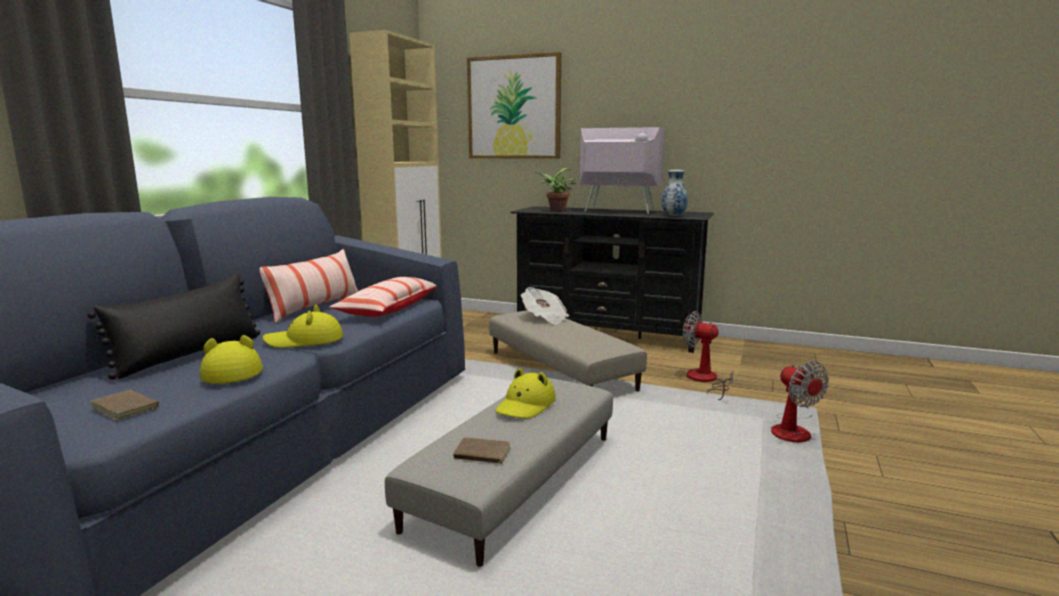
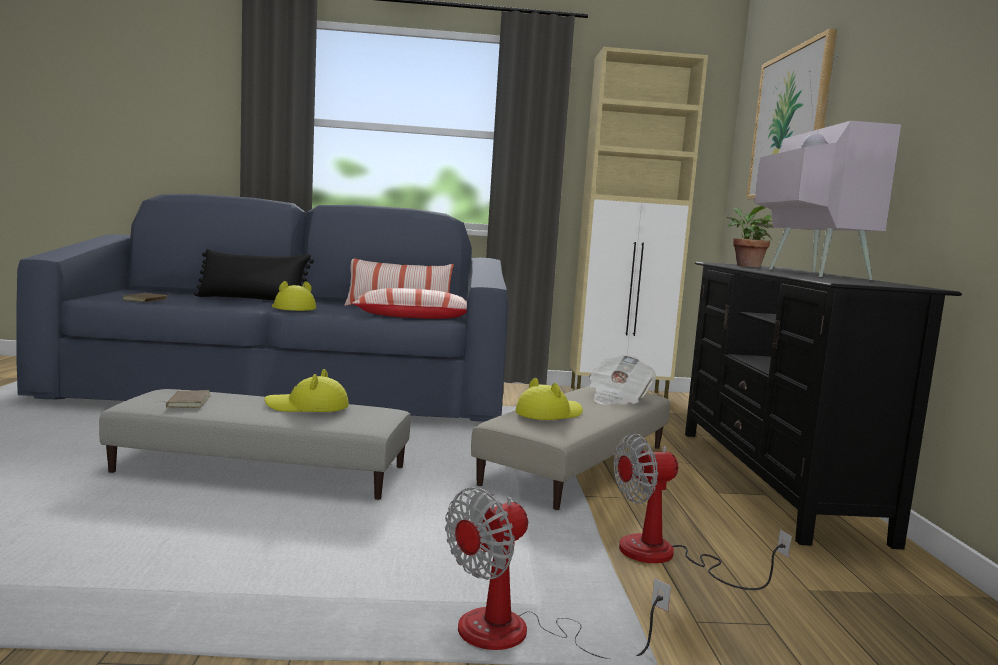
camera: 65 degrees right, 5 degrees down
(232, 371) = (213, 304): yellow hat -> yellow hat (549, 414)
(673, 216) = (820, 279): vase -> none
(705, 381) = (666, 557): fan -> fan turned 120 degrees counterclockwise

